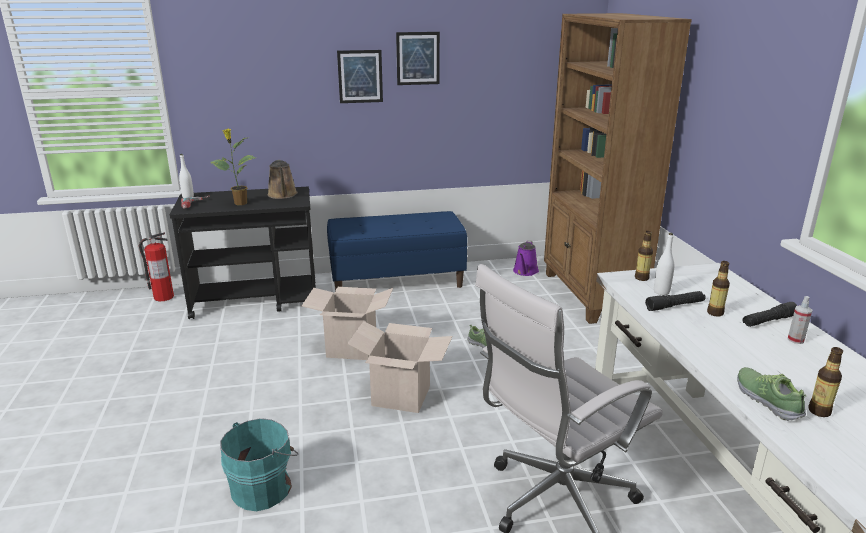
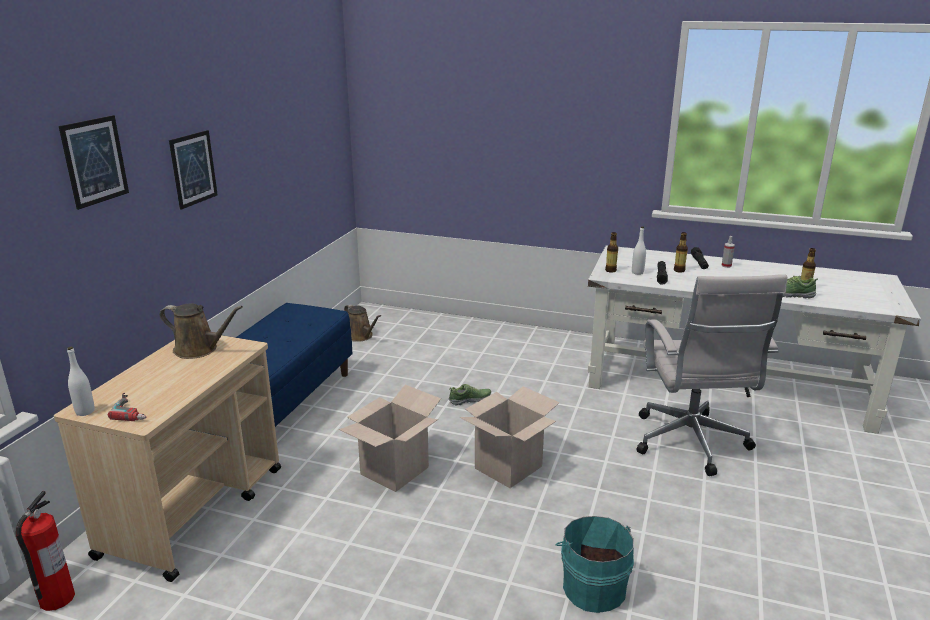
camera: 60 degrees left, 0 degrees up
(240, 203) = (185, 380): potted plant -> none
(257, 300) = (195, 510): black cart -> beige cart
(418, 58) = (237, 133): picture -> picture (95, 161)
(525, 272) = (361, 336): purple watering can -> brown watering can
(591, 295) = (439, 327): brown bookcase -> none

